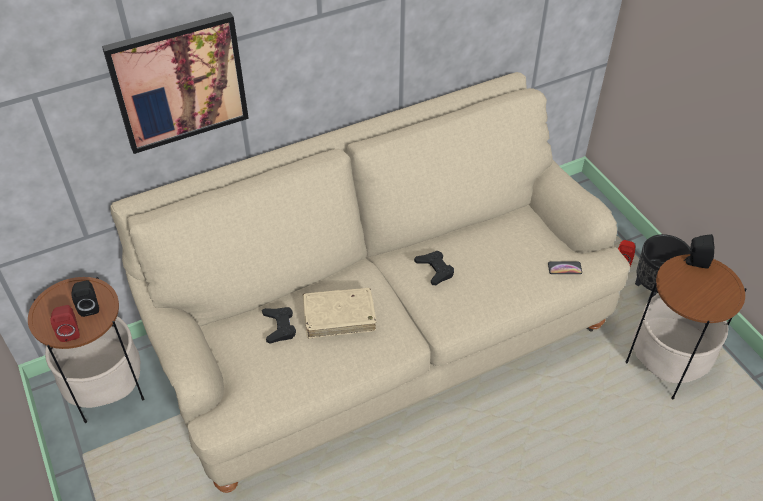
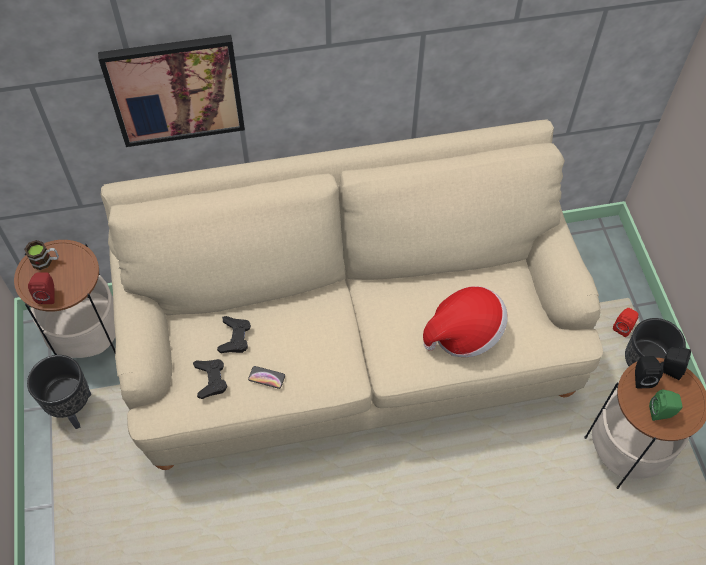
camera: 15 degrees right, 10 degrees up
(59, 301) = (46, 261): none -> mug
(89, 306) = (71, 273): black speaker -> black speaker (641, 378)
(109, 461) = (73, 409): none -> black planter
(339, 317) = (293, 341): beige book -> none
(435, 270) = (401, 313): black game controller -> black game controller (211, 379)
(500, 273) = (464, 333): none -> hat
(564, 268) = (531, 342): phone -> phone (266, 377)
(705, 299) = (662, 413): none -> green speaker

